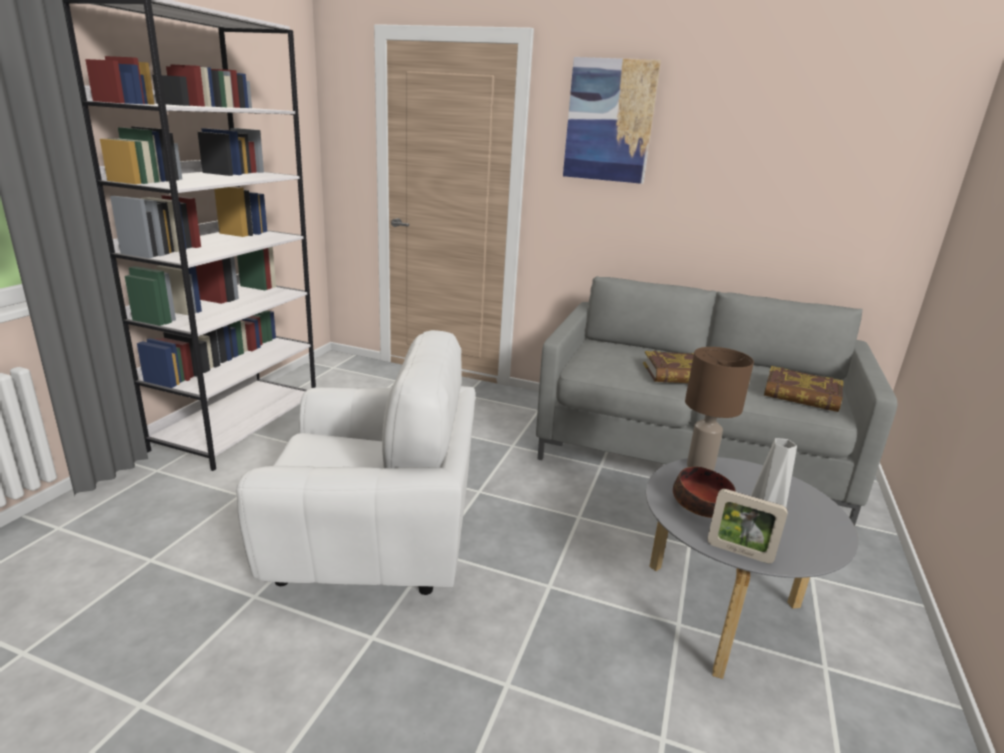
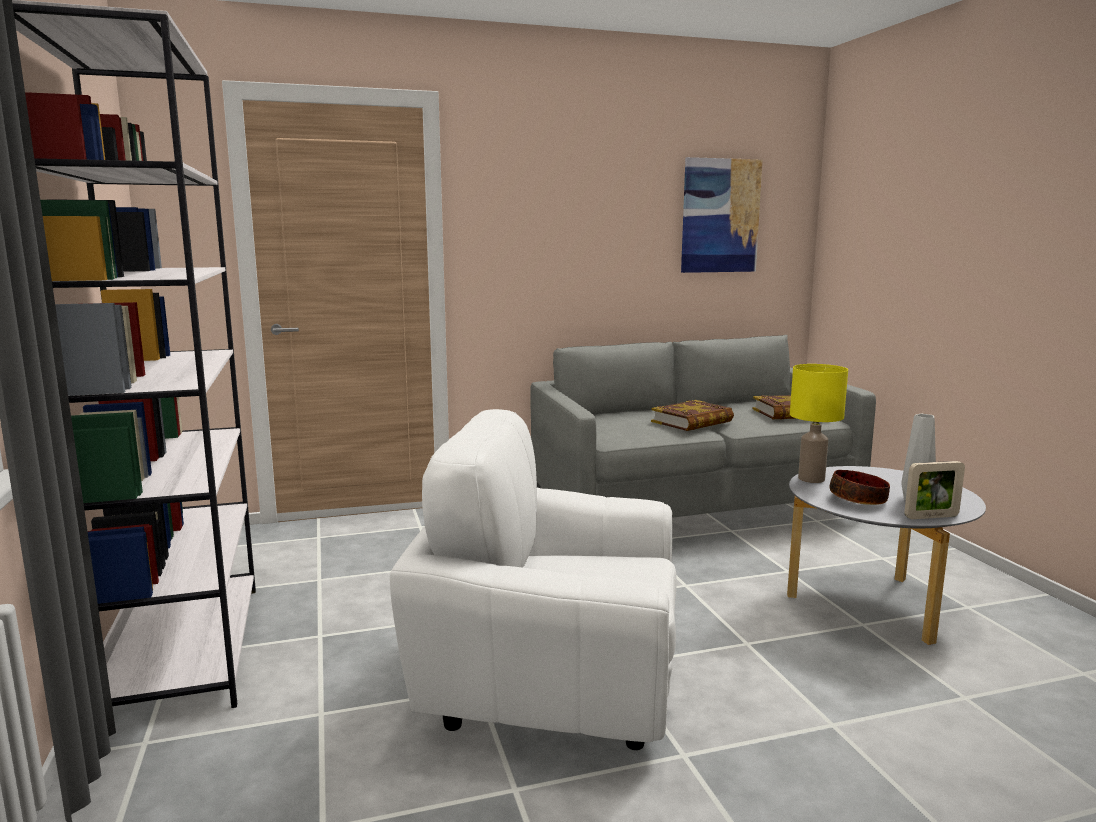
camera: 35 degrees left, 10 degrees down
(374, 540) = (550, 682): white armchair -> white armchair turned 135 degrees counterclockwise
(609, 121) = (533, 187): picture -> picture (720, 216)
(699, 466) = (810, 479): brown table lamp -> yellow table lamp

